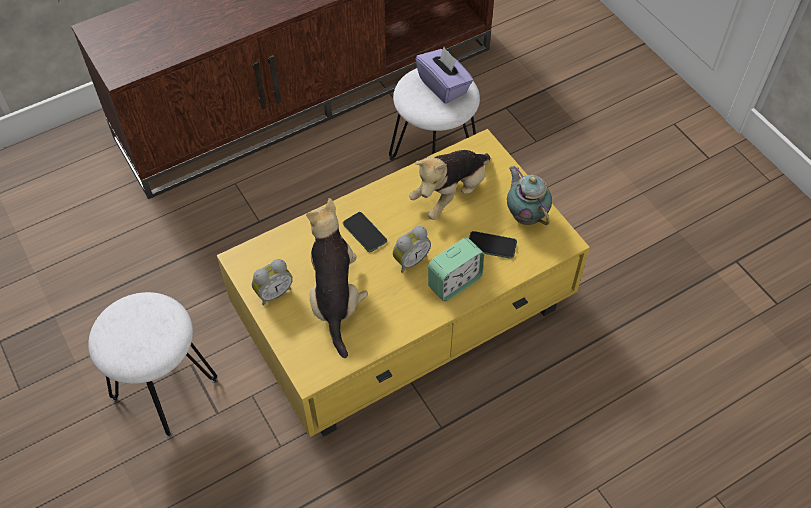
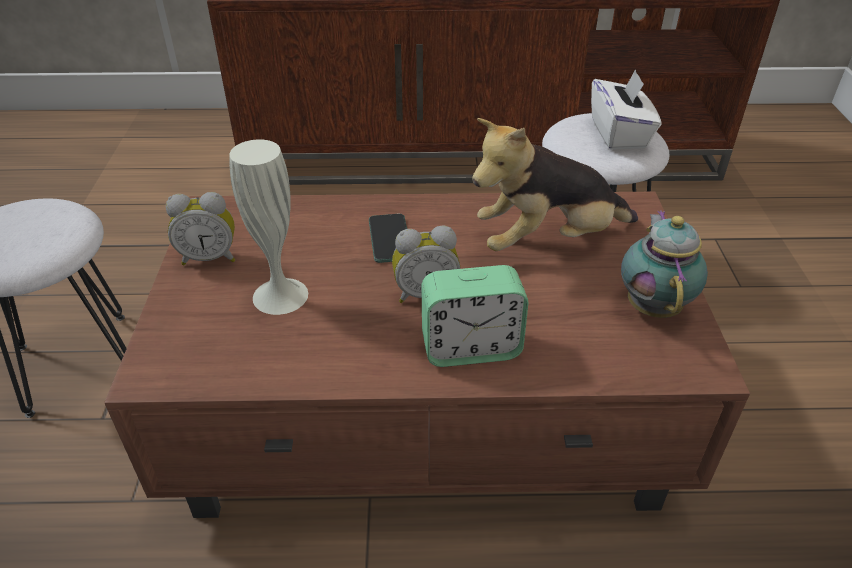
camera: 30 degrees right, 15 degrees down
(335, 298) = (280, 295): plush toy -> white vase
(406, 312) = (430, 409): yellow coffee table -> brown coffee table
(443, 86) = (619, 134): purple tissue box -> white tissue box
(491, 245) = (568, 323): phone -> none

